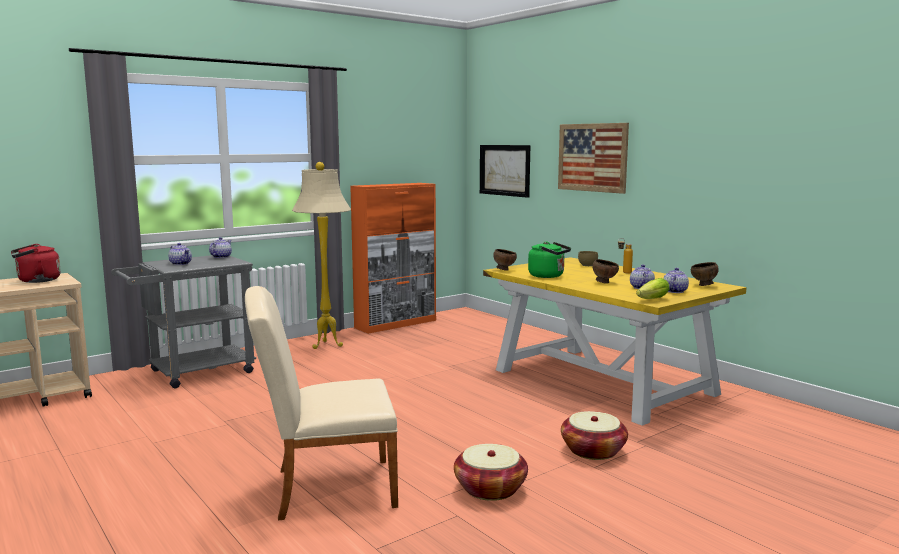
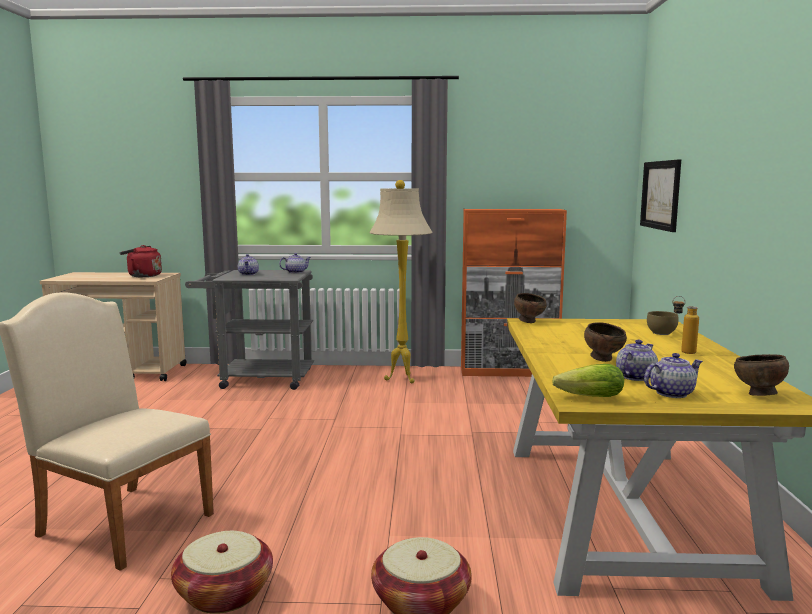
camera: 40 degrees right, 0 degrees up
(548, 276) = (557, 338): green kettle -> none
(592, 157) = (730, 173): picture -> none

